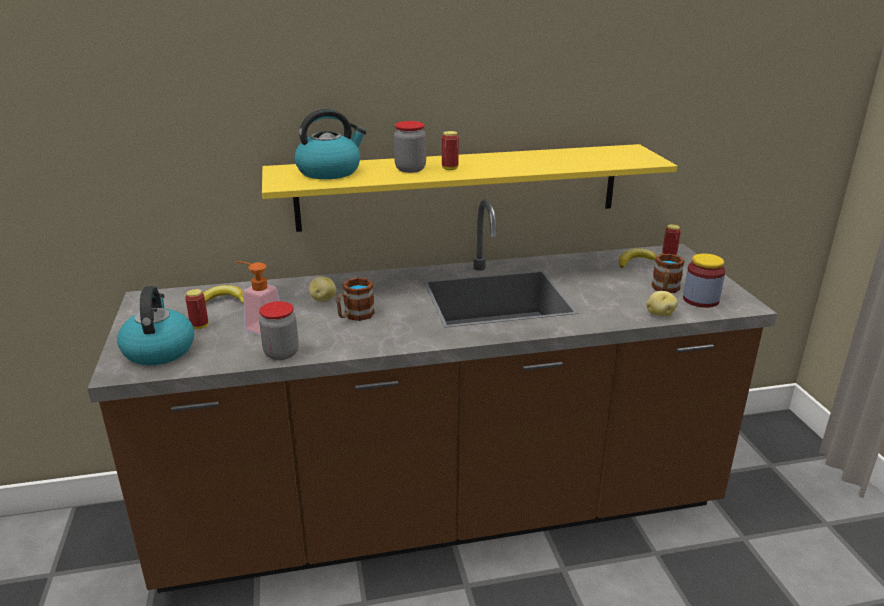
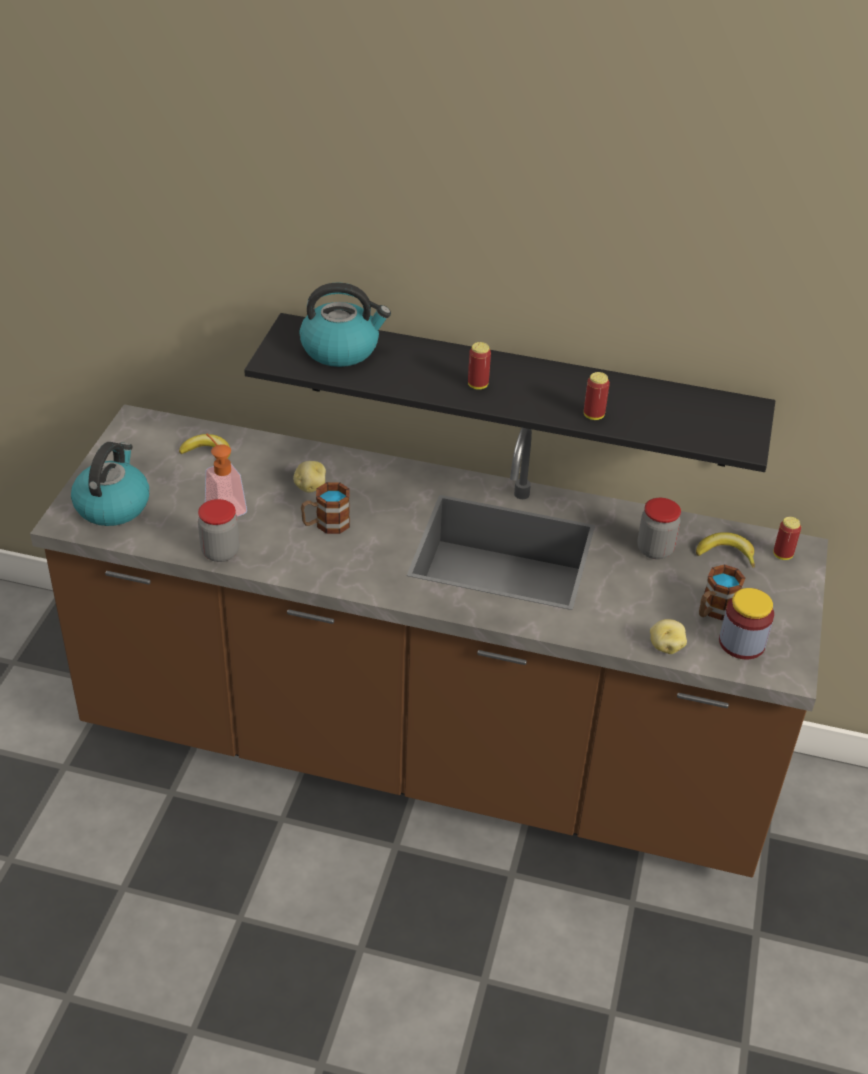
camera: 25 degrees right, 15 degrees up
(199, 326) = (166, 484): can -> can (593, 415)
(410, 169) = (432, 372): jar -> jar (655, 550)
(459, 187) = (517, 391): yellow shelf -> black shelf

